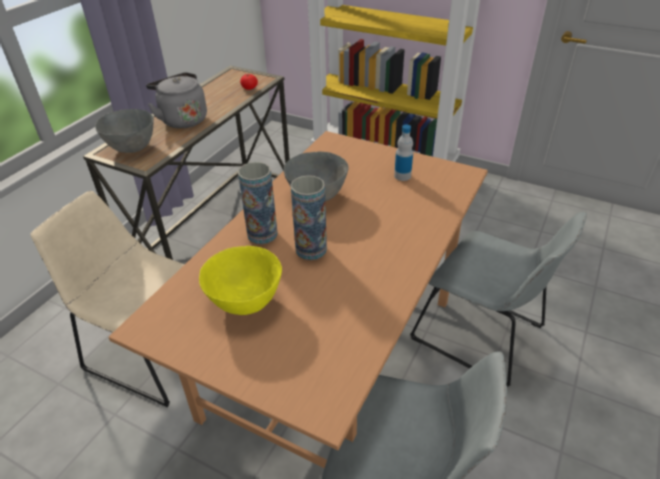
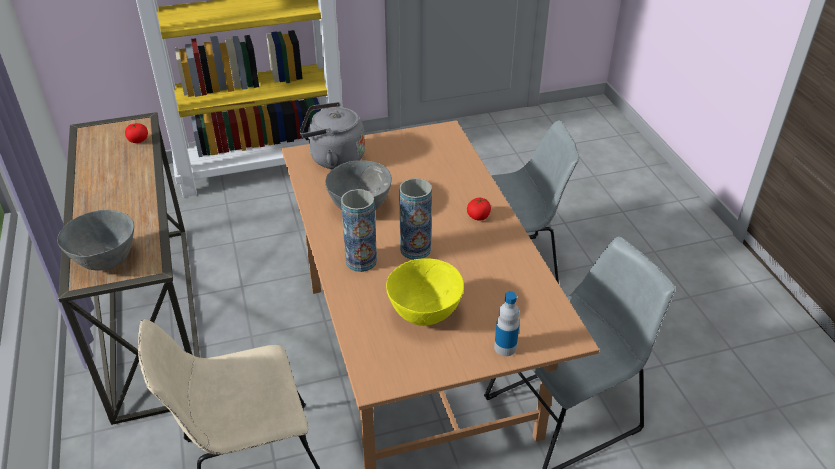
camera: 45 degrees left, 0 degrees up
(182, 119) = (114, 206): grey kettle -> grey kettle (333, 158)
(397, 254) = (478, 216): none -> tomato
(402, 176) = (403, 156): bottle -> bottle (505, 347)

